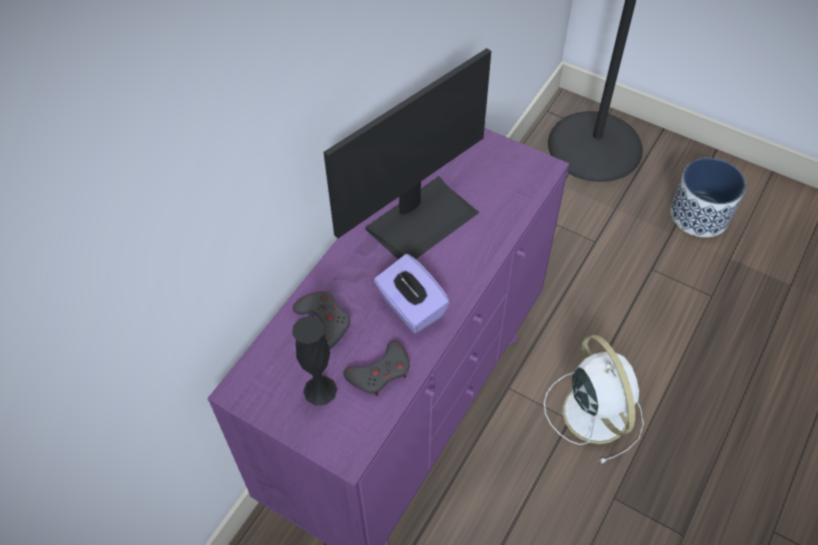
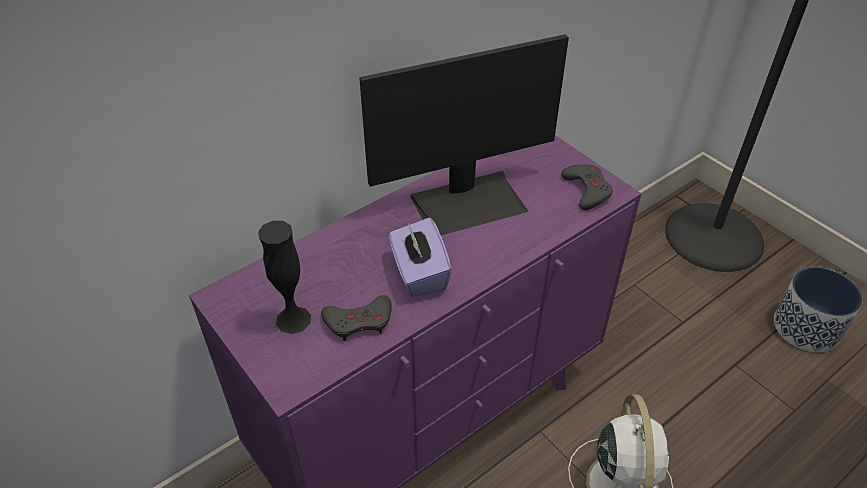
camera: 20 degrees right, 10 degrees down
(324, 321) = (330, 262): grey game controller -> grey game controller (587, 190)

